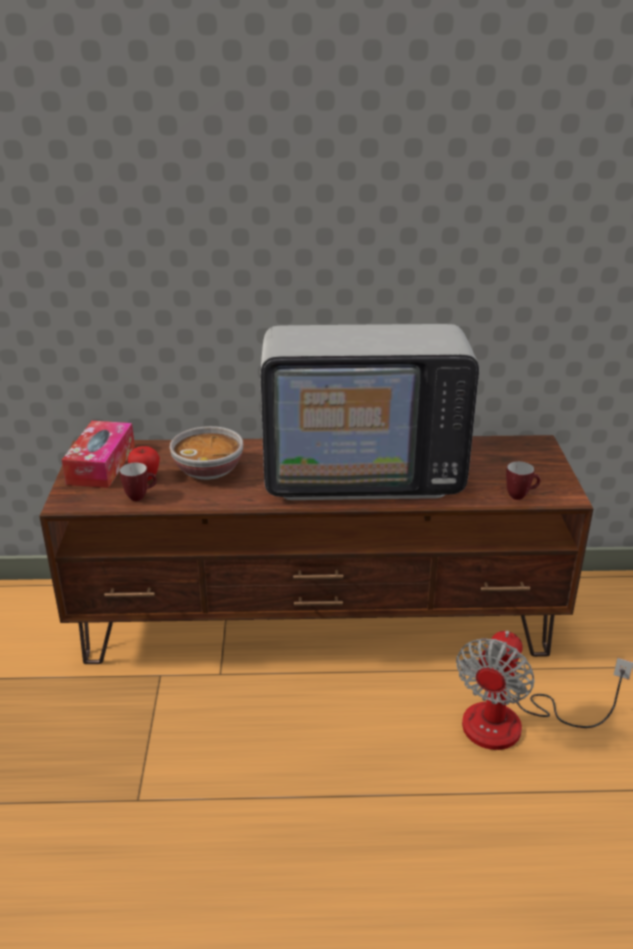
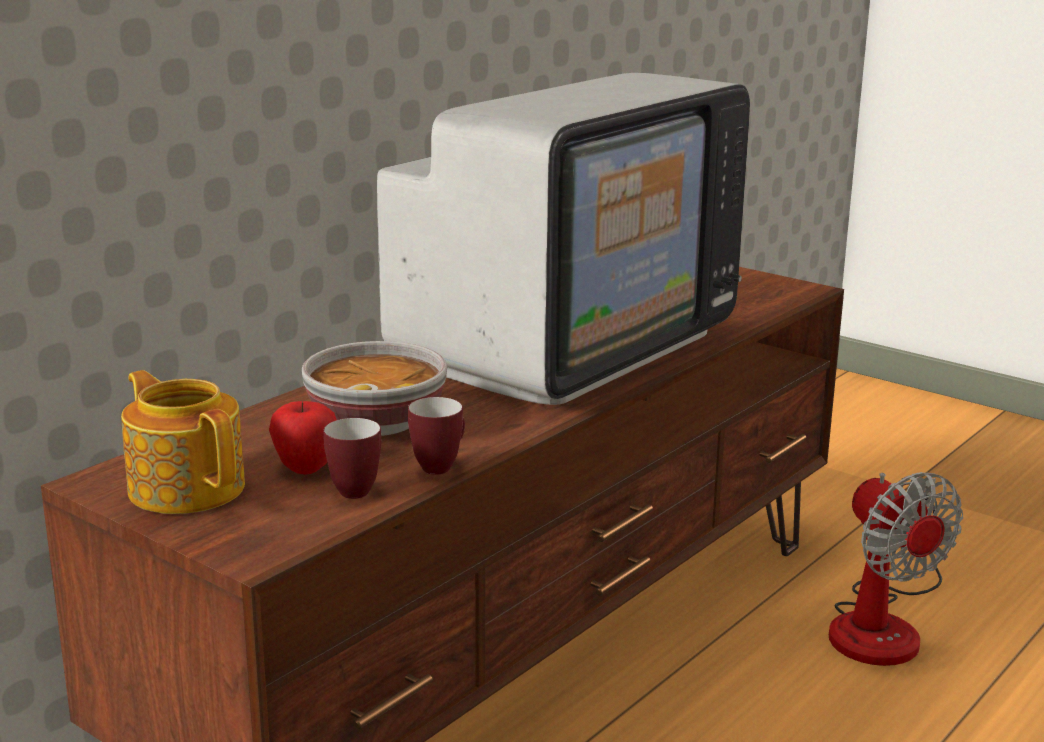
camera: 50 degrees left, 10 degrees down
(101, 465) = (187, 487): tissue box -> teapot
(520, 495) = (767, 303): mug -> mug (440, 466)

